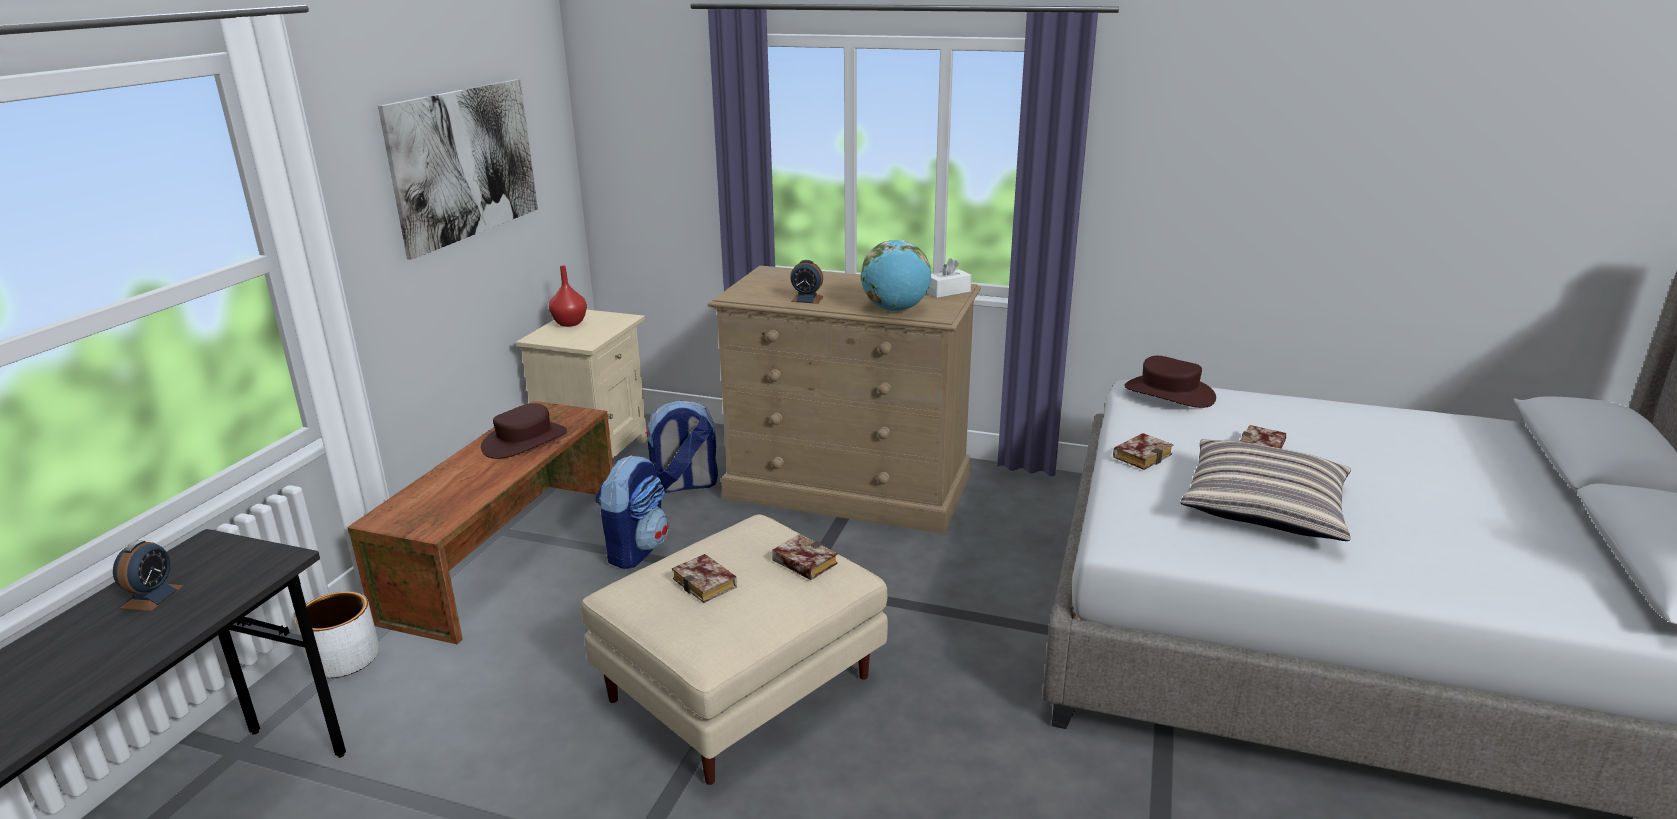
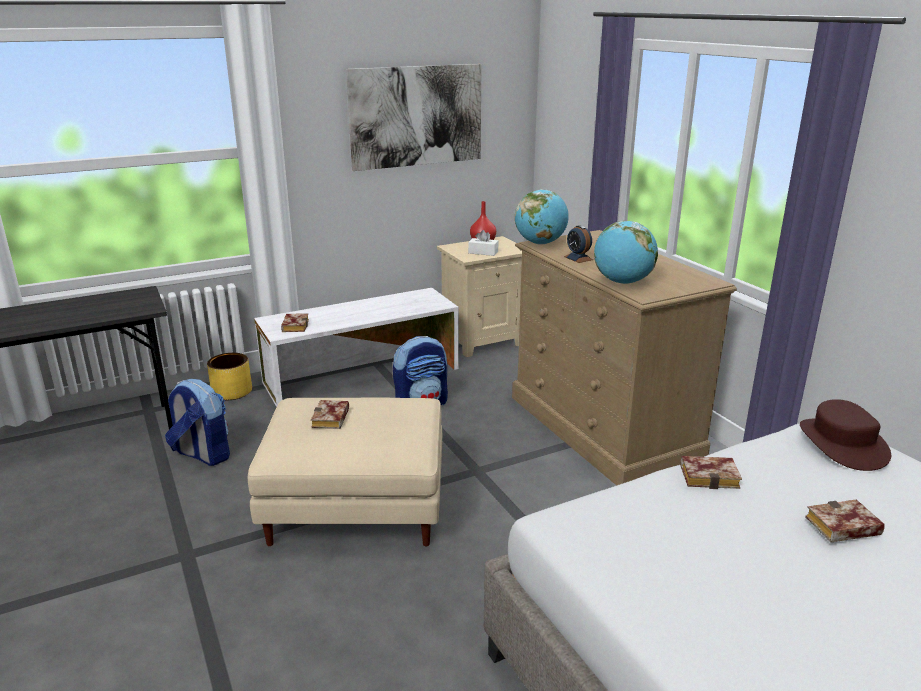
camera: 45 degrees right, 0 degrees up
(152, 597) = (93, 305): alarm clock -> none
(344, 659) = (232, 392): white planter -> yellow planter
(506, 551) = (362, 374): brown bench -> white bench
(525, 441) = (390, 307): brown hat -> none
(684, 485) = (502, 380): backpack -> backpack (202, 454)
(737, 295) = (540, 243): none -> globe
(801, 562) = (395, 434): book -> book (294, 325)
(947, 292) = (694, 282): white tissue box -> white tissue box (483, 252)
(1264, 506) = (742, 569): pillow -> none

